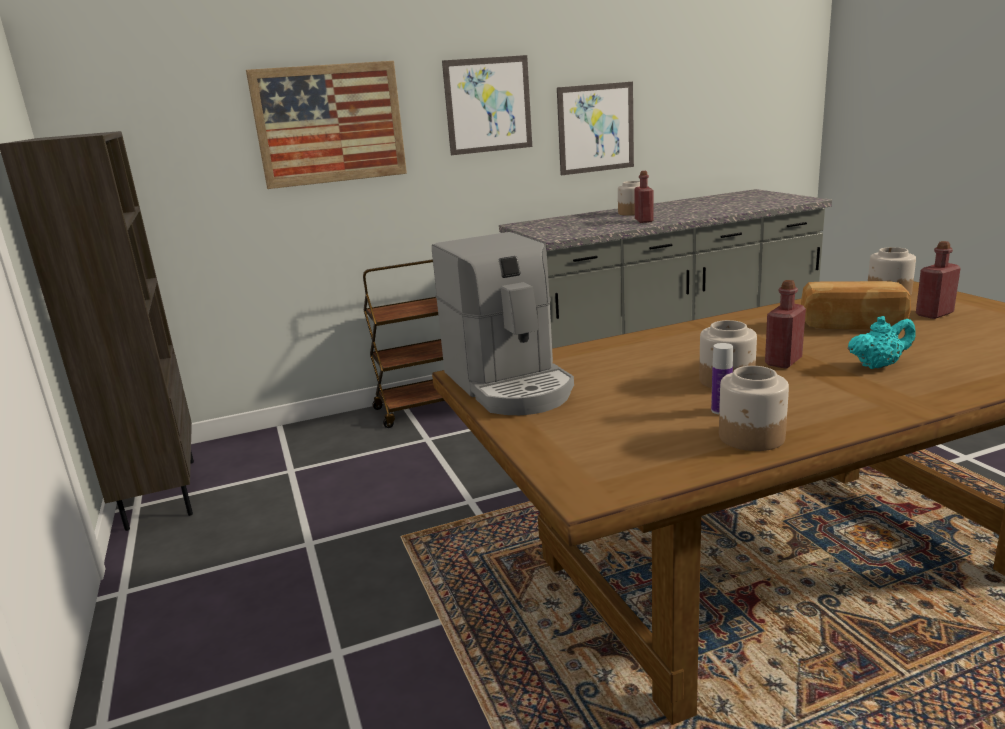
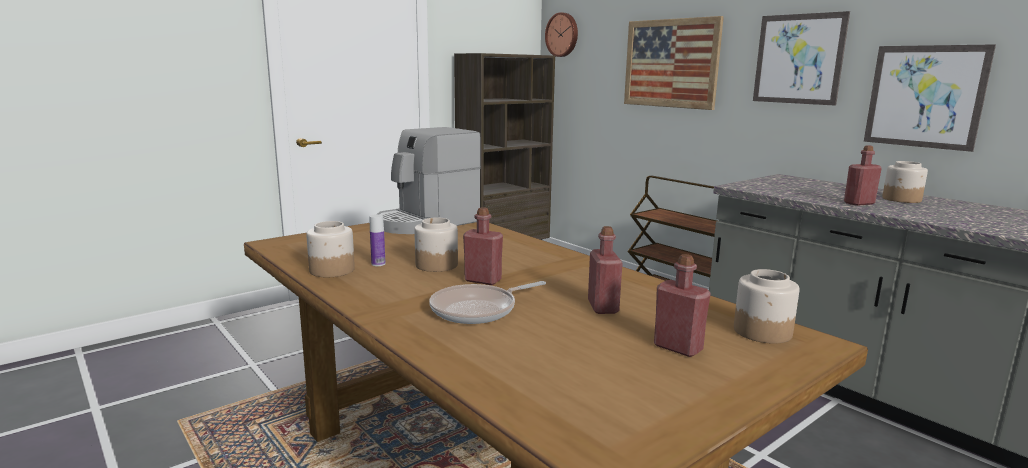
camera: 70 degrees right, 5 degrees down
(92, 96) = (562, 35): none -> wall clock
(852, 326) = (603, 307): bread -> red bottle
(878, 365) = (478, 309): turquoise teapot -> frying pan

